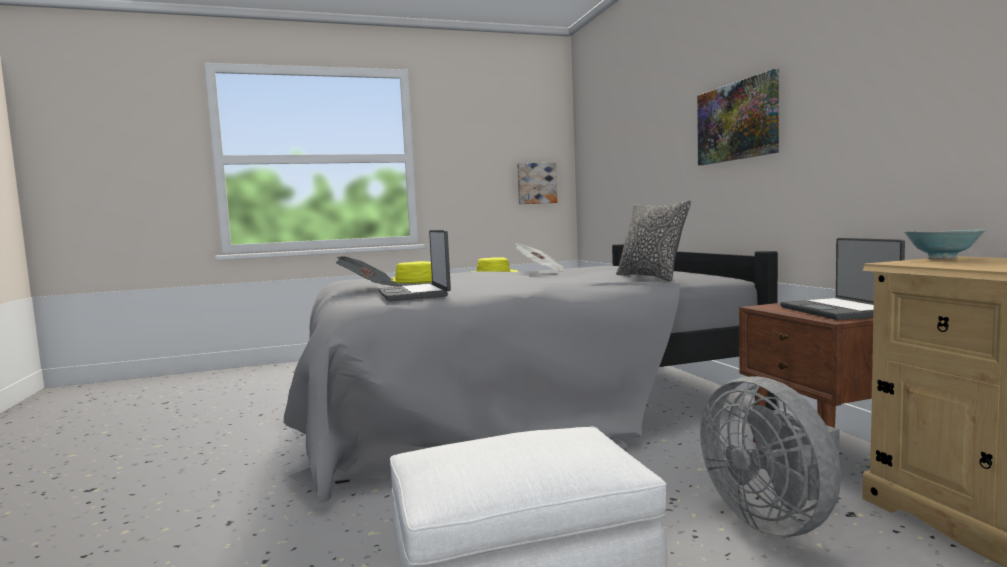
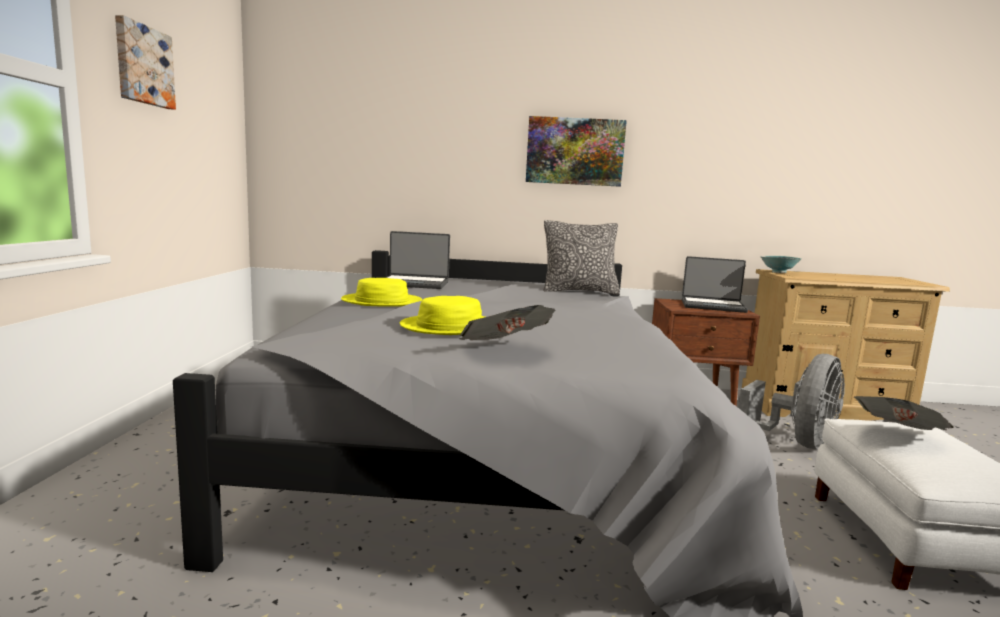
camera: 70 degrees left, 5 degrees up
(415, 294) = (615, 345): laptop -> laptop (415, 283)
(536, 183) = (218, 159): picture -> picture (143, 65)
(541, 271) = (452, 293): newspaper -> newspaper (899, 435)
(773, 520) = (796, 442): grey fan -> grey fan turned 45 degrees counterclockwise

